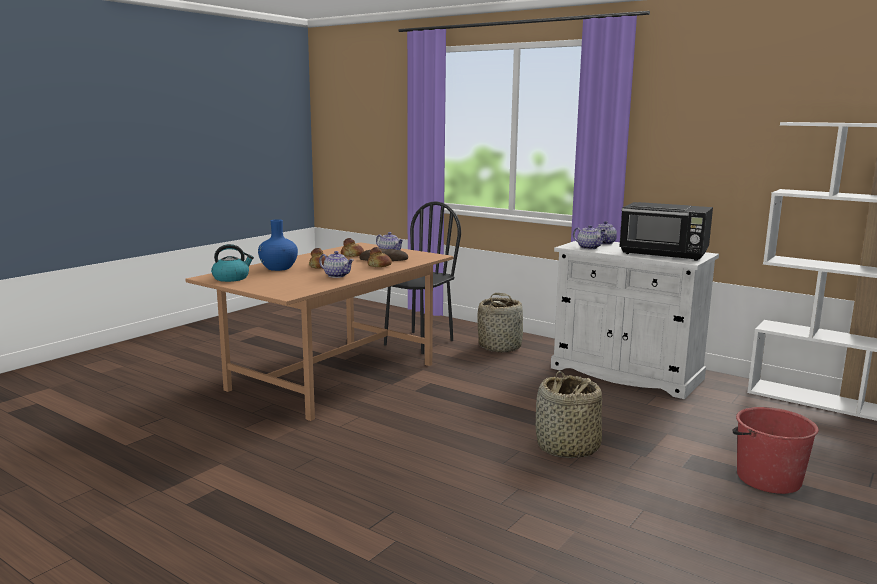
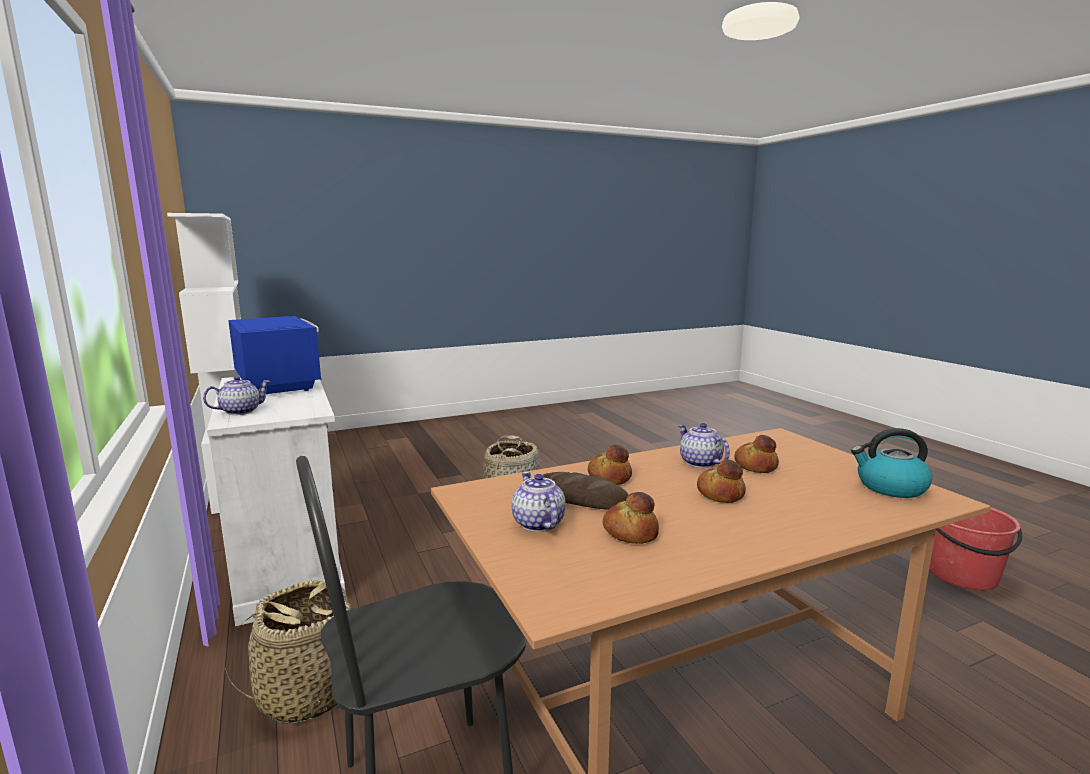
camera: 150 degrees left, 0 degrees up
(278, 268) = (809, 506): blue vase -> none
(304, 278) = (756, 466): none -> bread
(589, 248) = (301, 405): teapot -> none
(664, 254) = (278, 383): black microwave -> blue microwave
(767, 478) = (429, 459): red bucket -> red bucket (962, 574)

